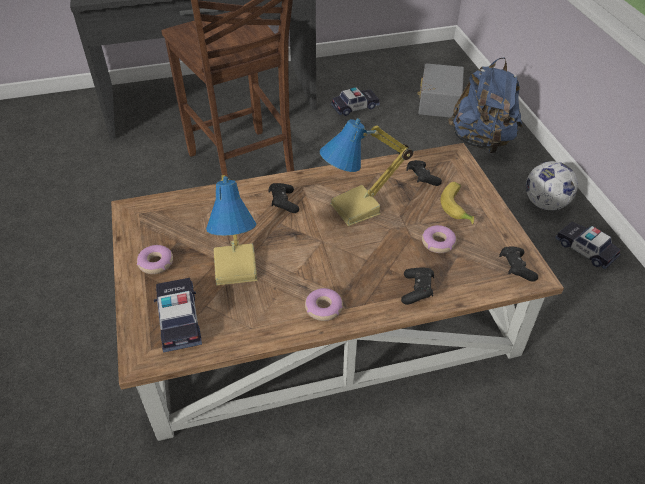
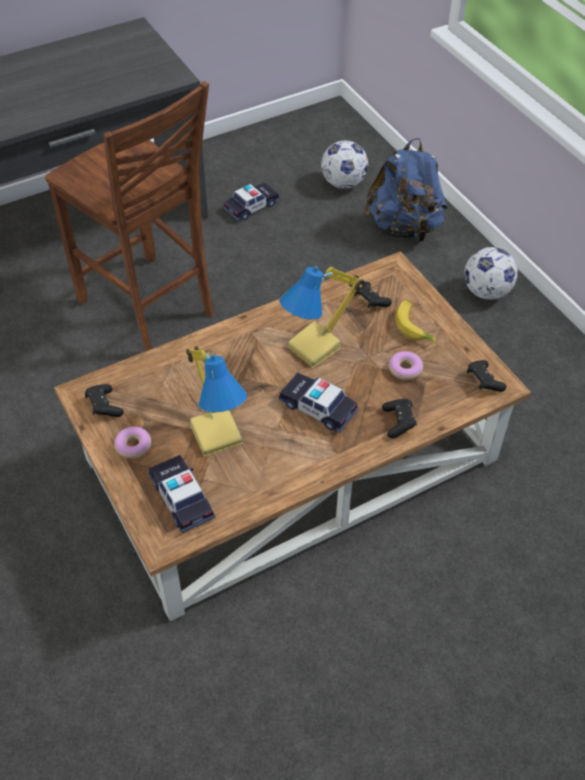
camera: 15 degrees left, 5 degrees up
(283, 203) = (238, 355): black game controller -> black game controller (104, 406)
(323, 308) = (317, 458): donut -> none
(438, 101) = (343, 183): grey storage box -> football
(585, 249) = (536, 336): toy car -> toy car (317, 407)

